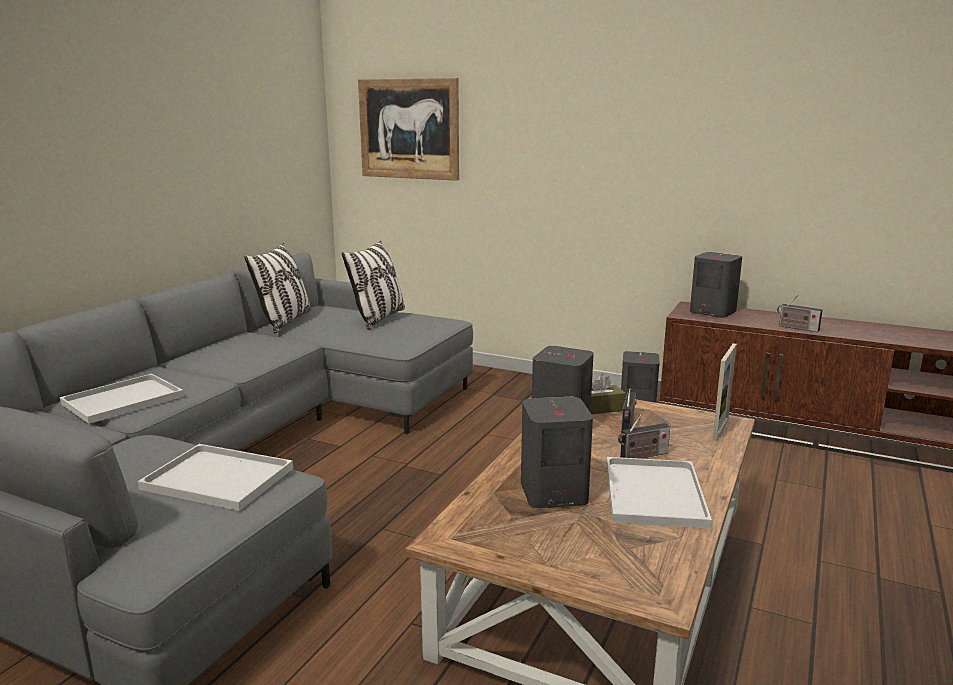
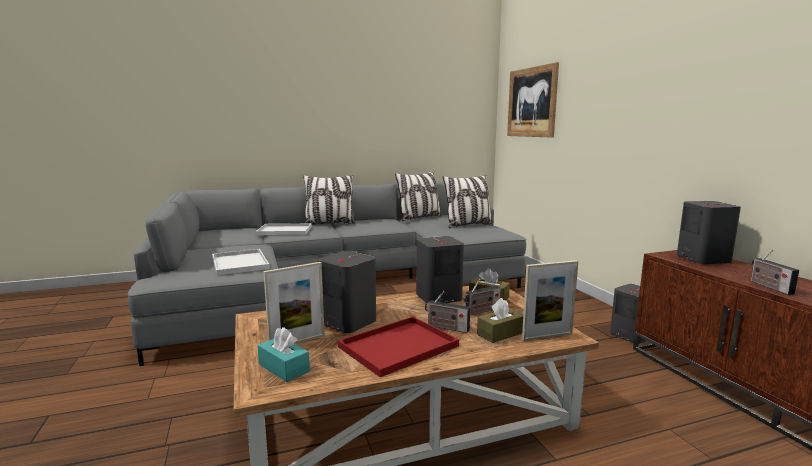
camera: 45 degrees right, 5 degrees down
(169, 366) = (329, 224): none -> pillow
(565, 539) = (297, 342): none -> picture frame
(625, 569) = (284, 368): none -> turquoise tissue box
(652, 492) = (399, 345): white tray -> red tray
(689, 442) = (500, 333): none -> brown tissue box

